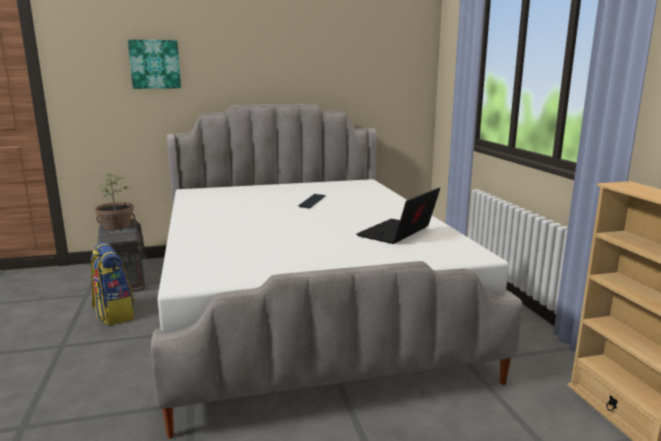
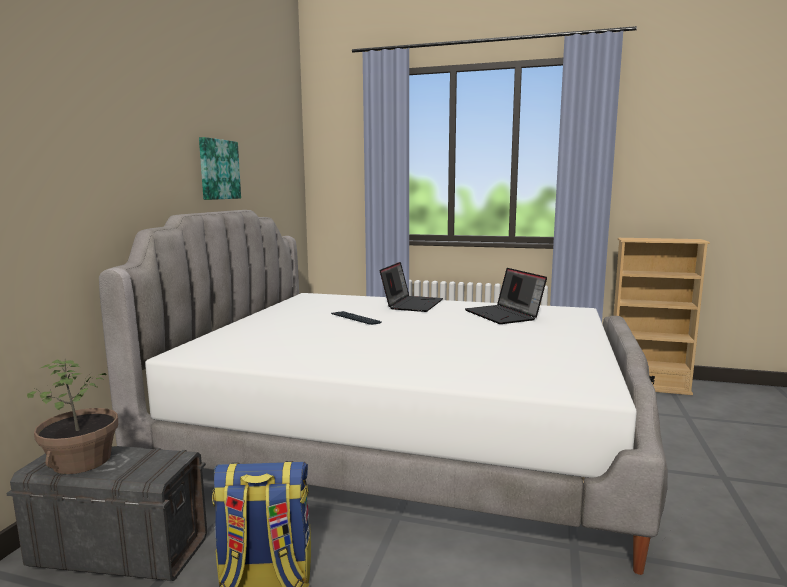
camera: 60 degrees left, 5 degrees down
(155, 64) = (61, 146): picture -> picture (218, 169)
(387, 205) = (412, 304): none -> laptop

